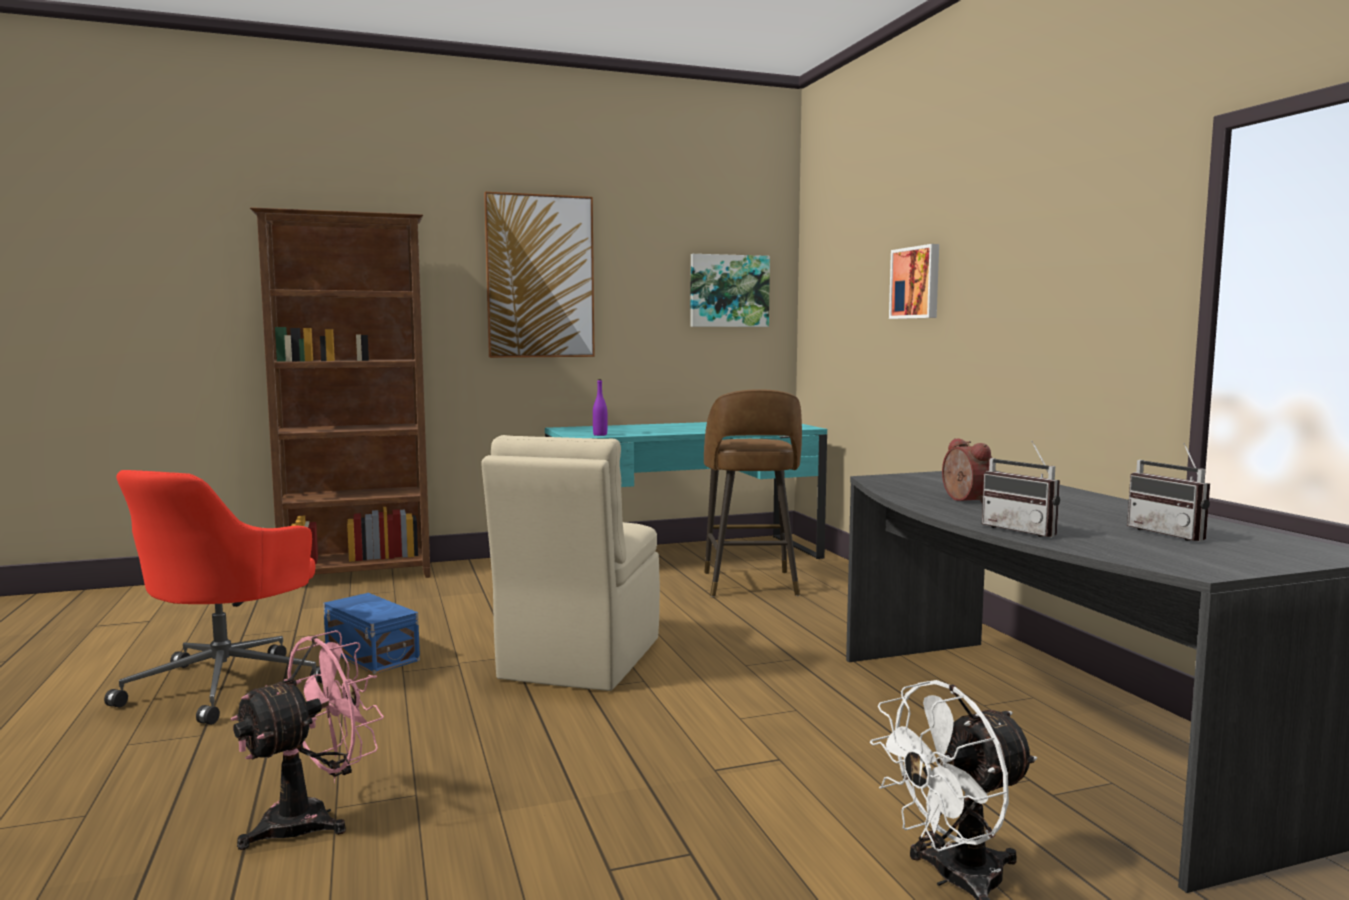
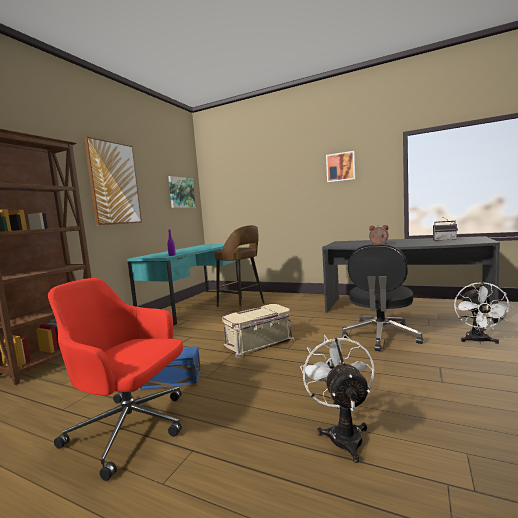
camera: 45 degrees left, 0 degrees up
(227, 685) = (131, 428): red office chair -> red office chair turned 135 degrees clockwise
(312, 818) = (343, 434): pink fan -> white fan
(579, 660) = (259, 343): beige chair -> beige storage box
(783, 752) = (380, 336): none -> black office chair
(916, 283) = (277, 185): picture -> picture (340, 167)
(1024, 530) = (427, 244): radio -> none

